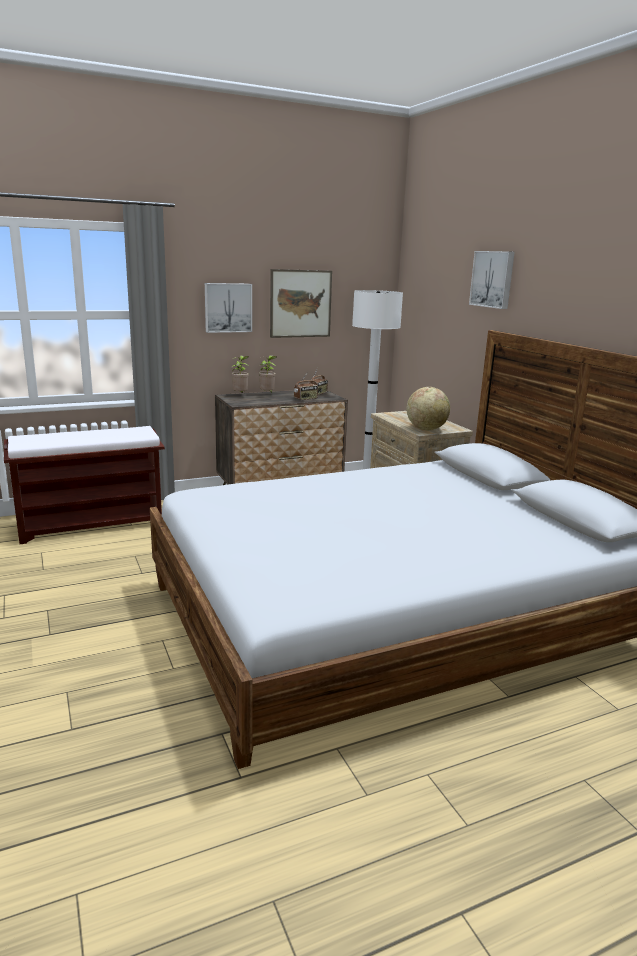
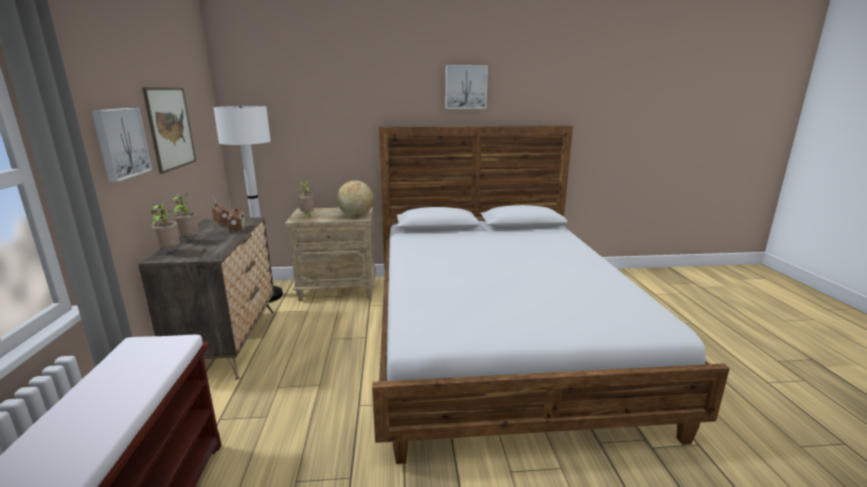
camera: 70 degrees left, 0 degrees up
(400, 415) = (307, 216): none -> potted plant
(493, 279) = (363, 87): picture -> picture (465, 87)

